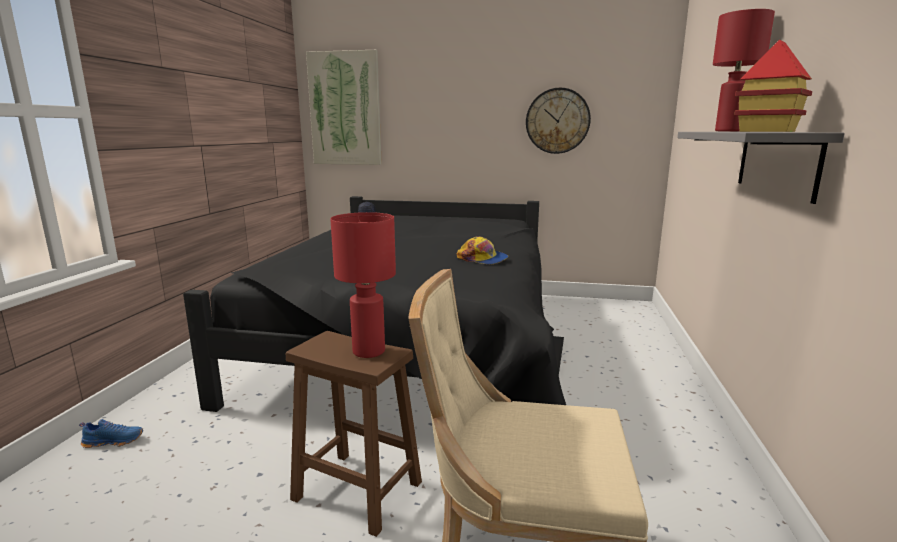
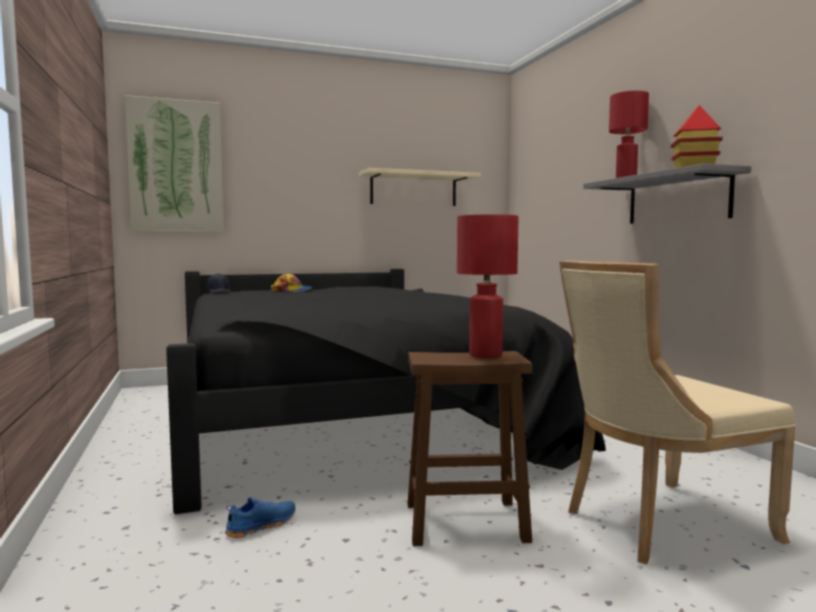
camera: 30 degrees left, 10 degrees down
(114, 441) = (92, 568): blue shoe -> blue shoe (260, 526)
(483, 259) = (449, 299): cap -> cap (292, 290)
(557, 121) = (413, 189): wall clock -> beige shelf

